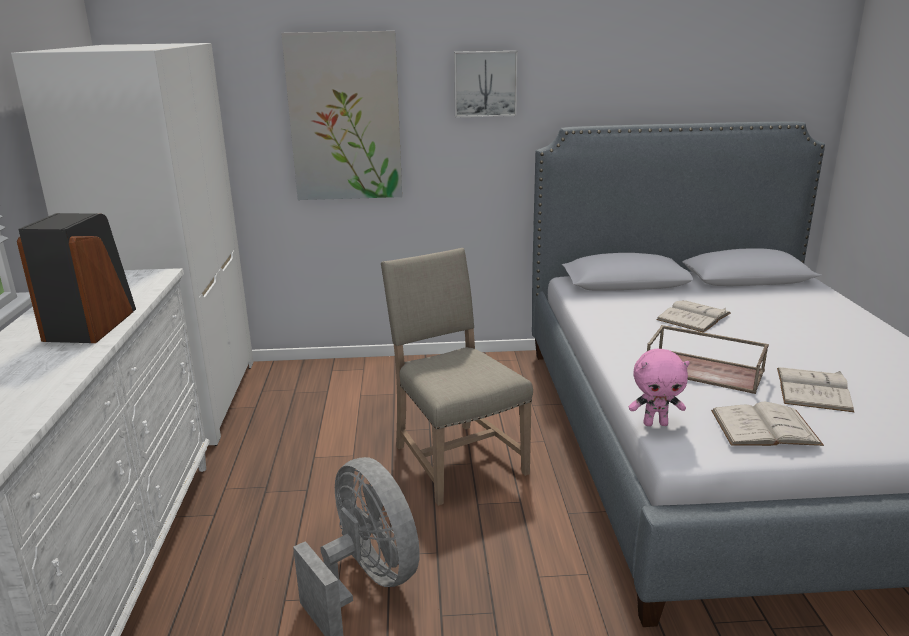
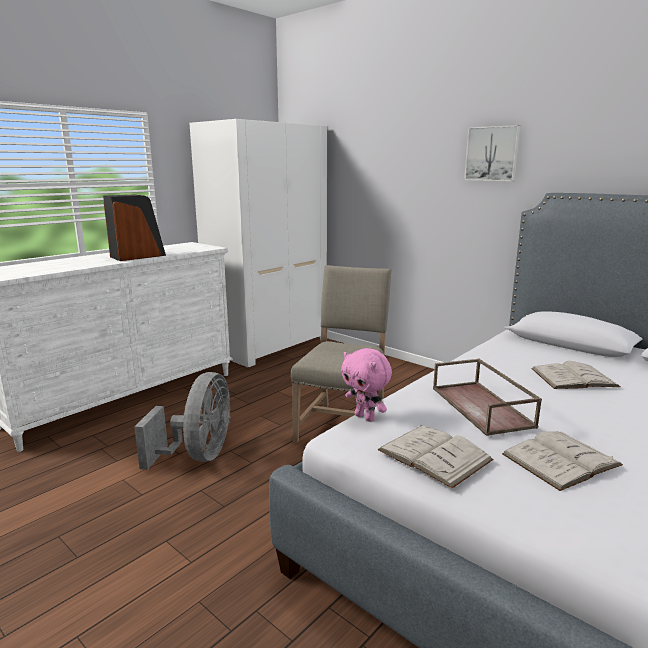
camera: 45 degrees right, 5 degrees down
(345, 117) = (394, 177): picture -> none

